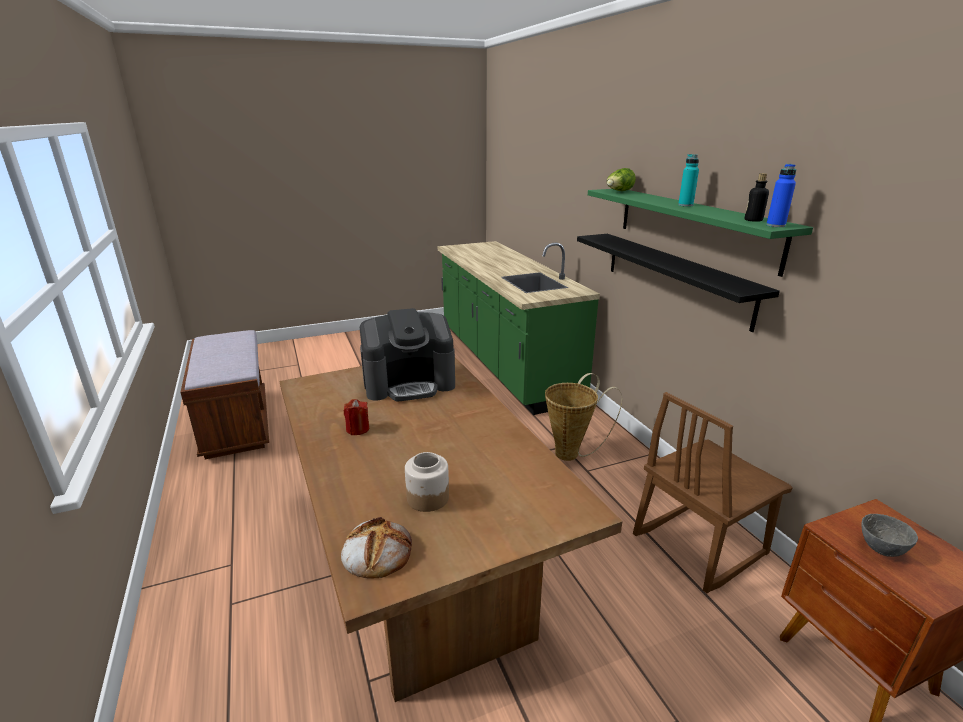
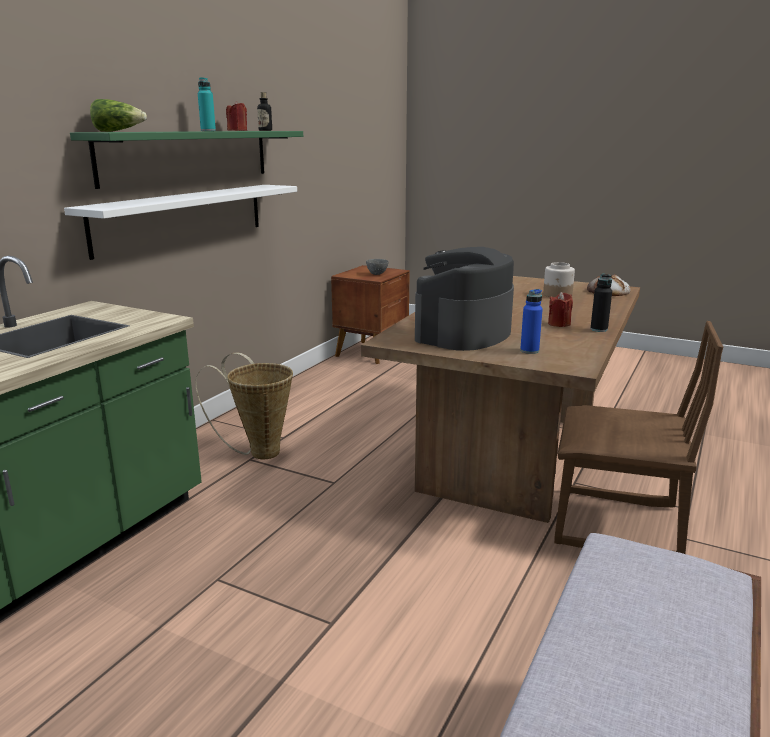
camera: 130 degrees left, 5 degrees down
(316, 437) = (599, 329): none -> black bottle
(409, 383) = (463, 334): coffee machine -> coffee machine turned 90 degrees counterclockwise
(674, 276) = (183, 217): black shelf -> white shelf
(697, 544) = (327, 387): brown chair -> brown chair (616, 526)
(720, 212) = (237, 130): none -> red candle
(775, 225) = (281, 130): blue bottle -> blue bottle (529, 351)

